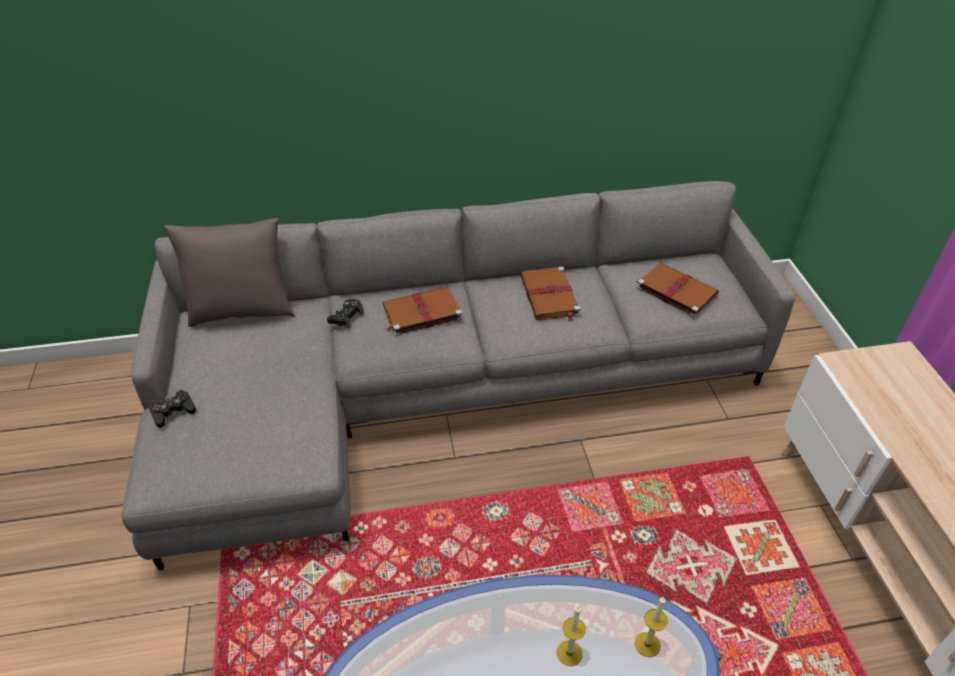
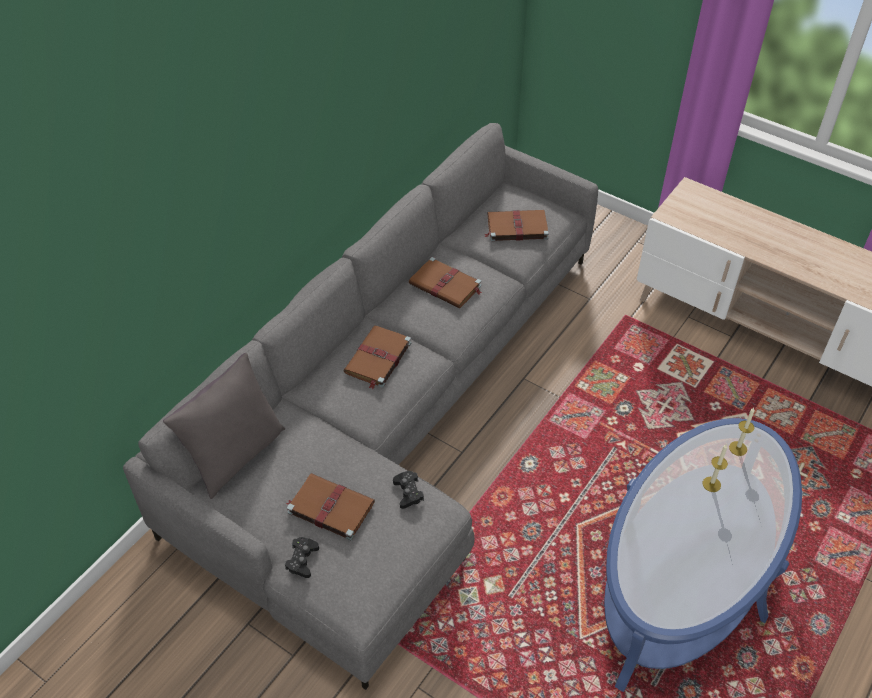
camera: 45 degrees left, 5 degrees up
(240, 390) = (329, 507): none -> brown book
(346, 317) = (327, 400): black game controller -> black game controller (408, 492)

